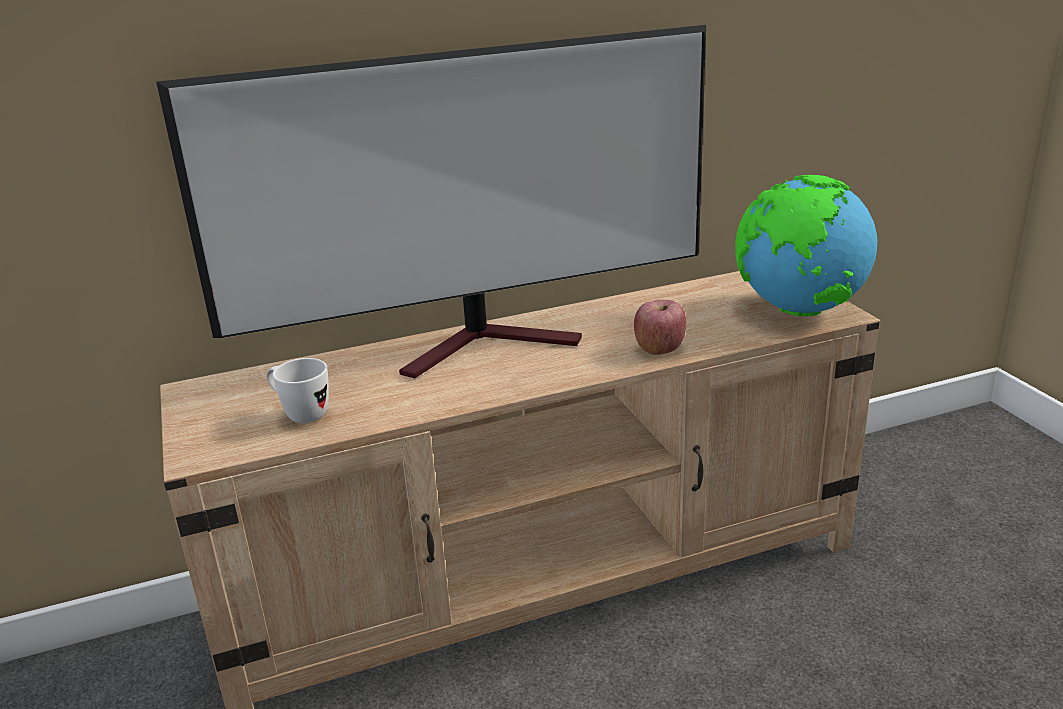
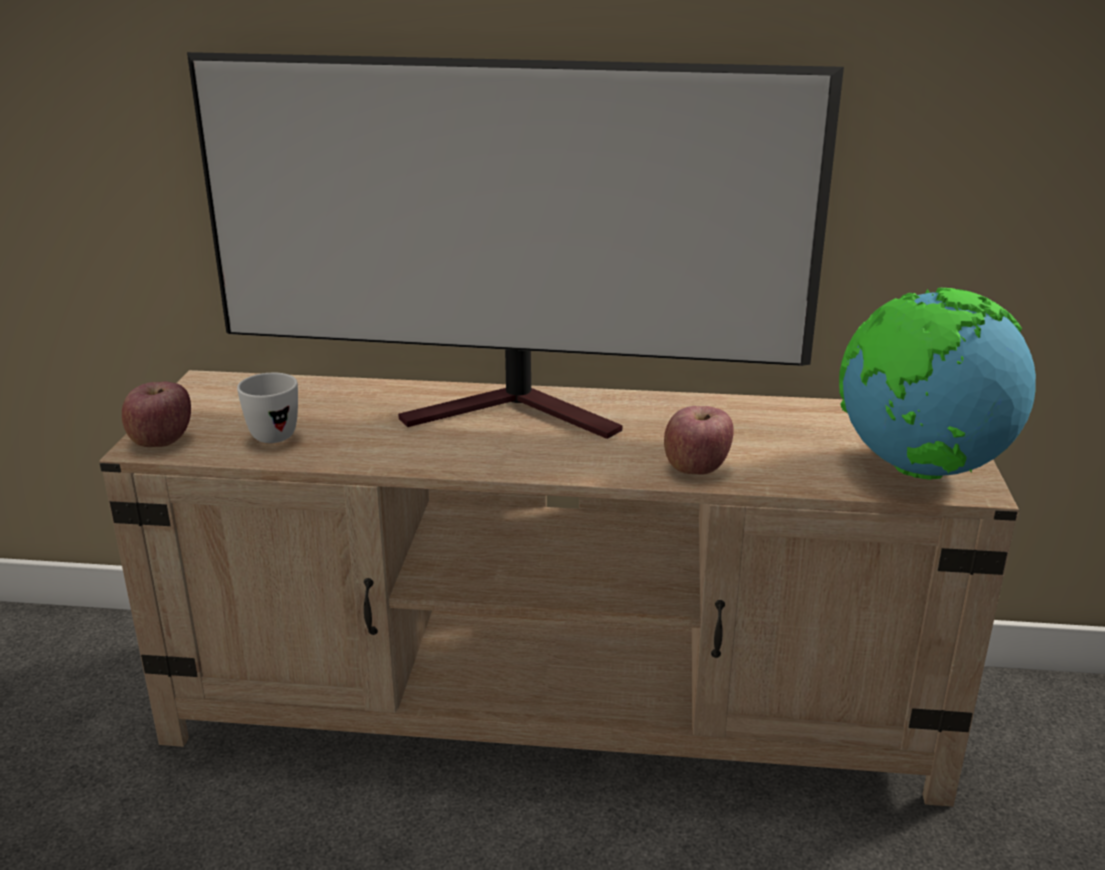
camera: 25 degrees right, 0 degrees up
(206, 448) = (161, 440): none -> apple

